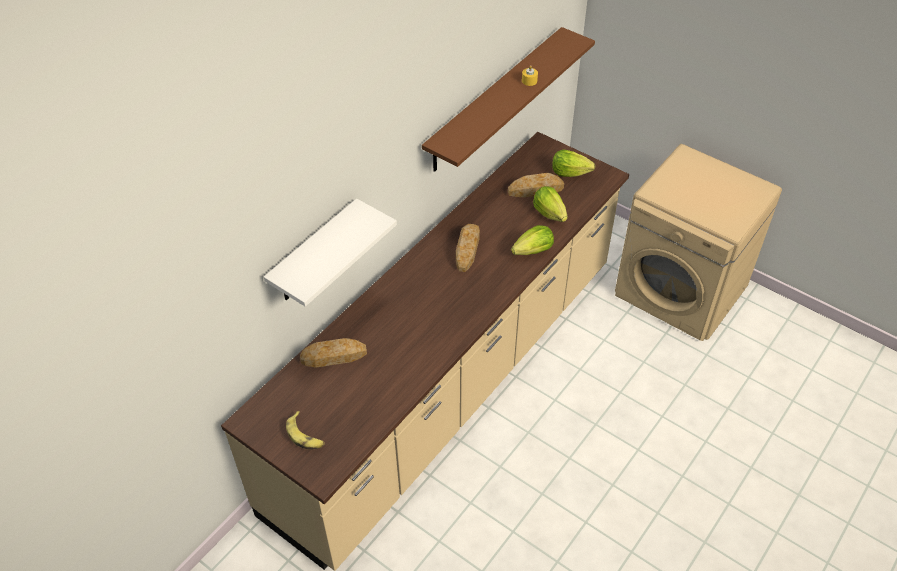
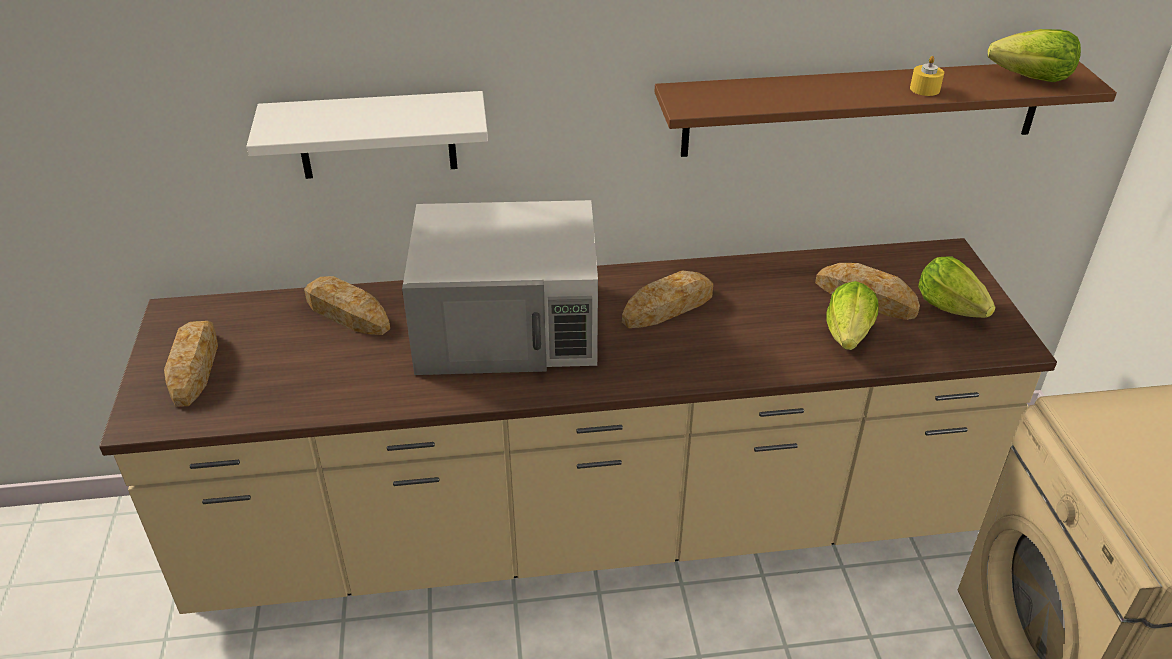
camera: 45 degrees right, 10 degrees down
(305, 435) = (194, 367): banana -> bread
(415, 307) = (509, 325): none -> white microwave
(533, 251) = (758, 363): lettuce -> lettuce (1032, 79)

